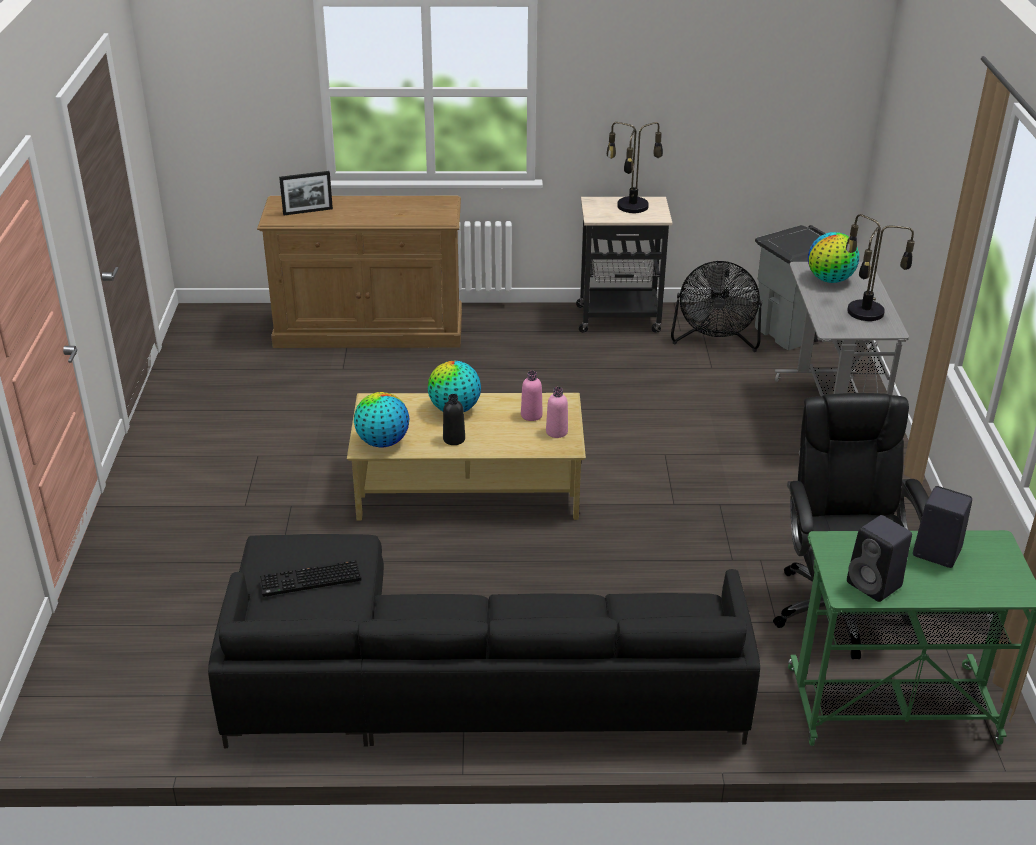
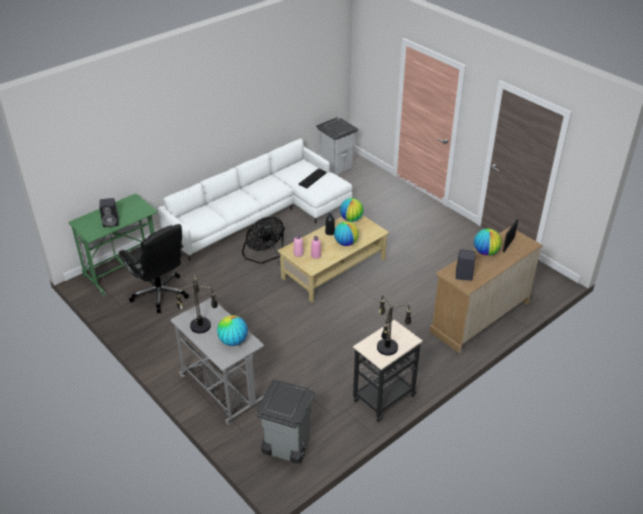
camera: 140 degrees right, 5 degrees up
(117, 715) = (336, 167): none -> grey trash can
(354, 217) = (485, 252): none -> globe
(457, 682) = (261, 213): black sofa -> white sofa
(712, 338) = (323, 414): black fan -> black fan (269, 256)
(875, 585) = (125, 204): black speaker -> black speaker (463, 275)

